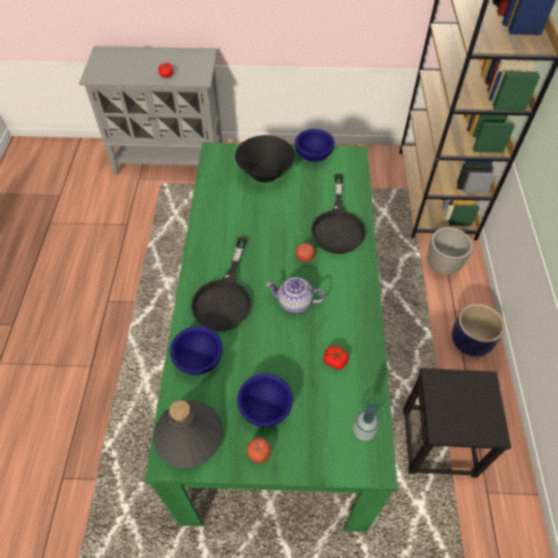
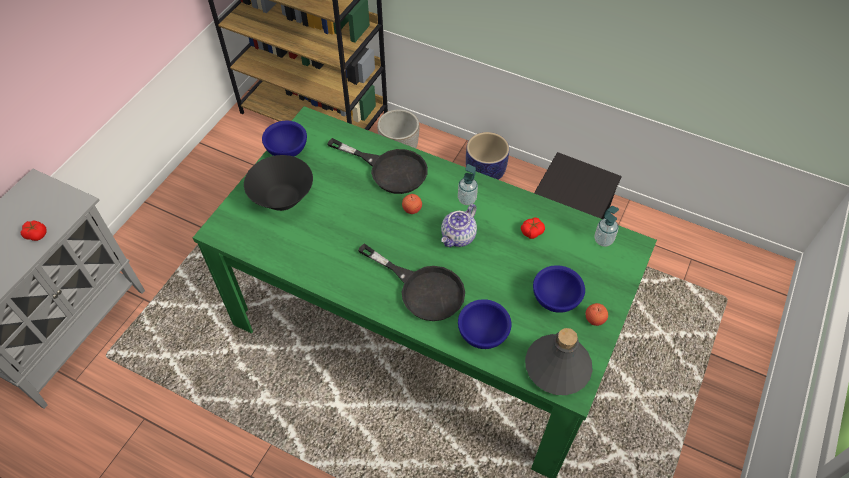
camera: 65 degrees left, 0 degrees up
(341, 293) = (467, 199): none -> soap dispenser

